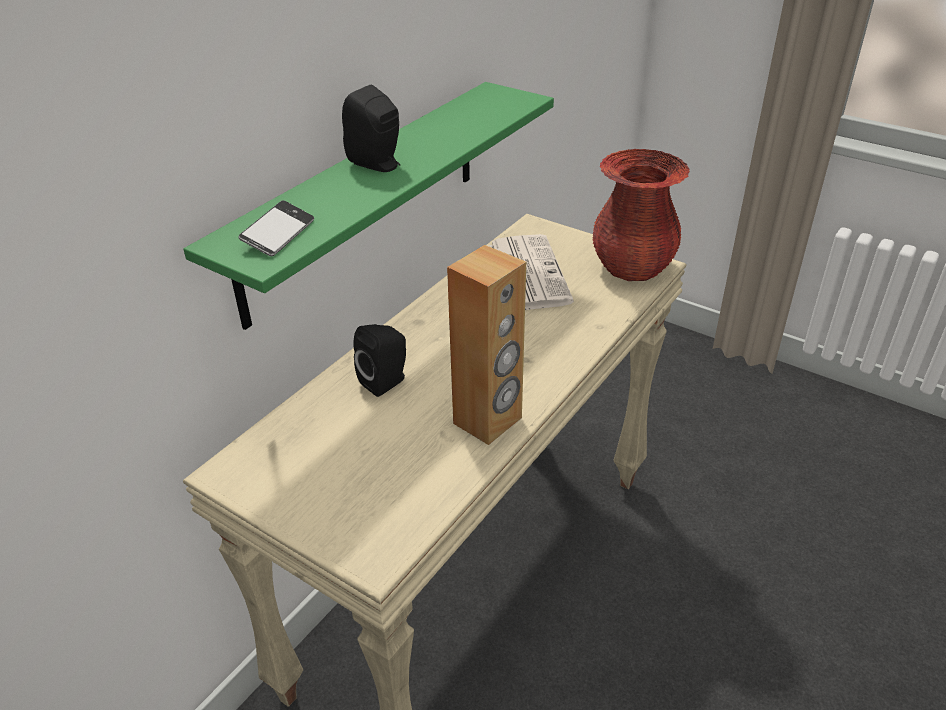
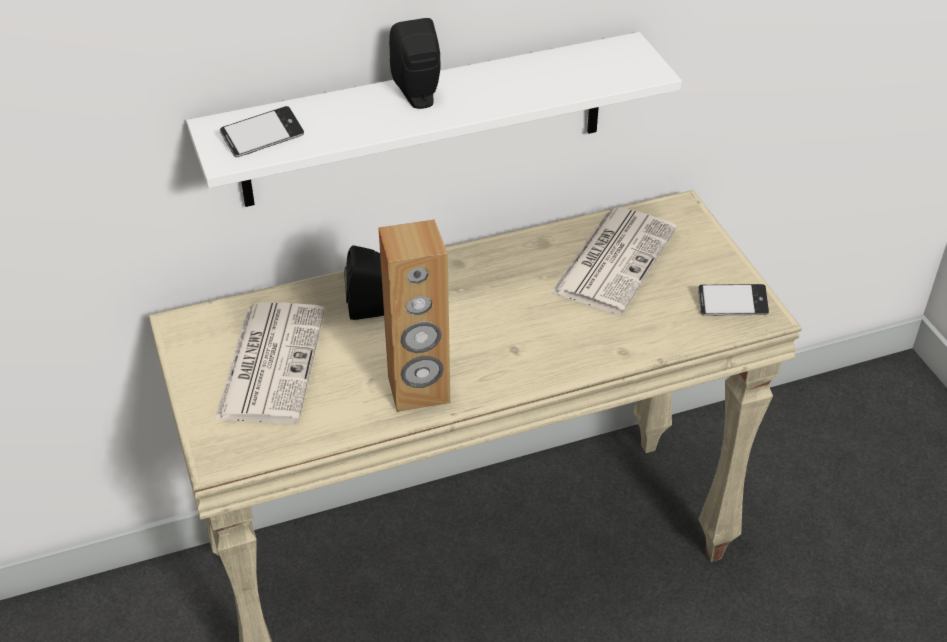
camera: 35 degrees right, 5 degrees up
(342, 461) = (271, 362): none -> newspaper
(364, 199) = (424, 121): green shelf -> white shelf
(632, 268) = (732, 304): red vase -> phone

